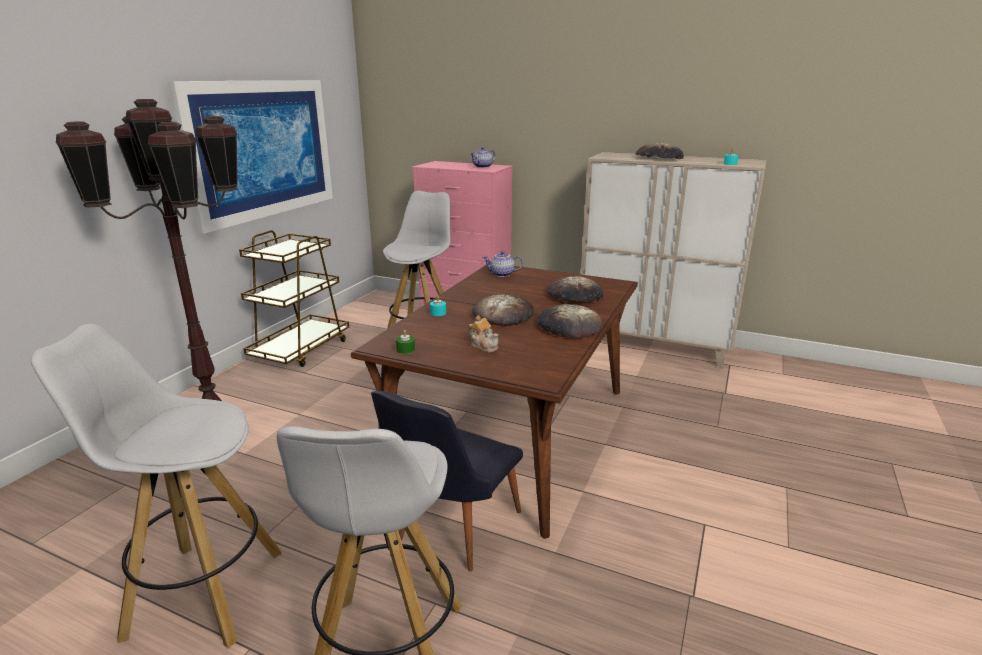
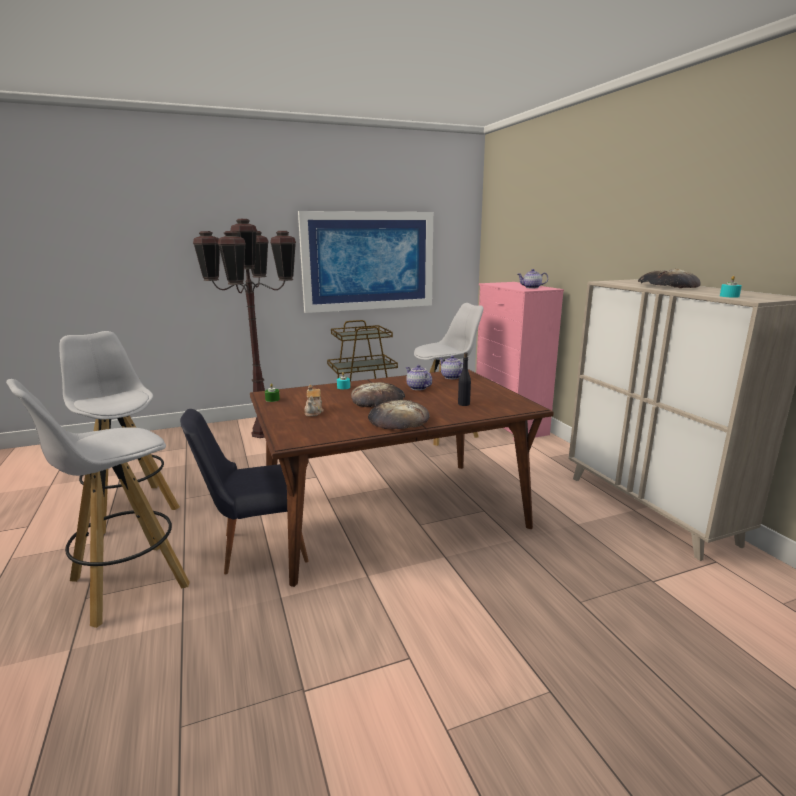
camera: 45 degrees right, 5 degrees down
(503, 293) = (417, 388): none -> teapot
(575, 295) = (464, 404): bread -> black bottle

